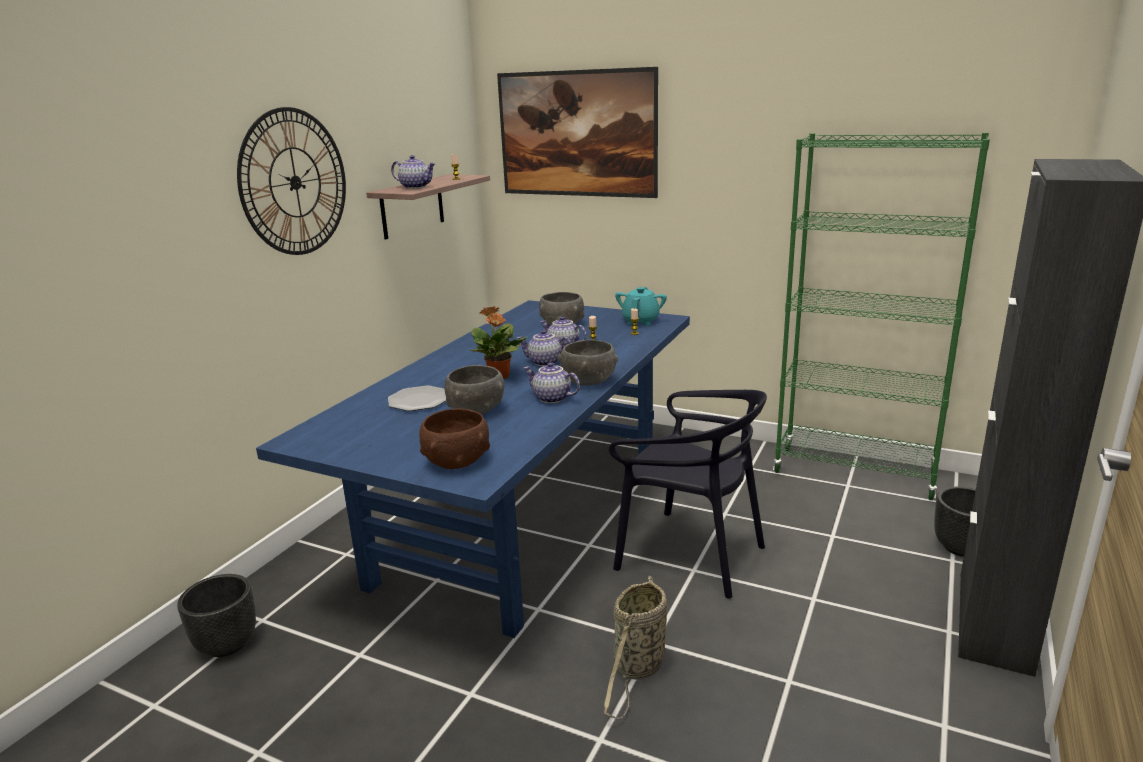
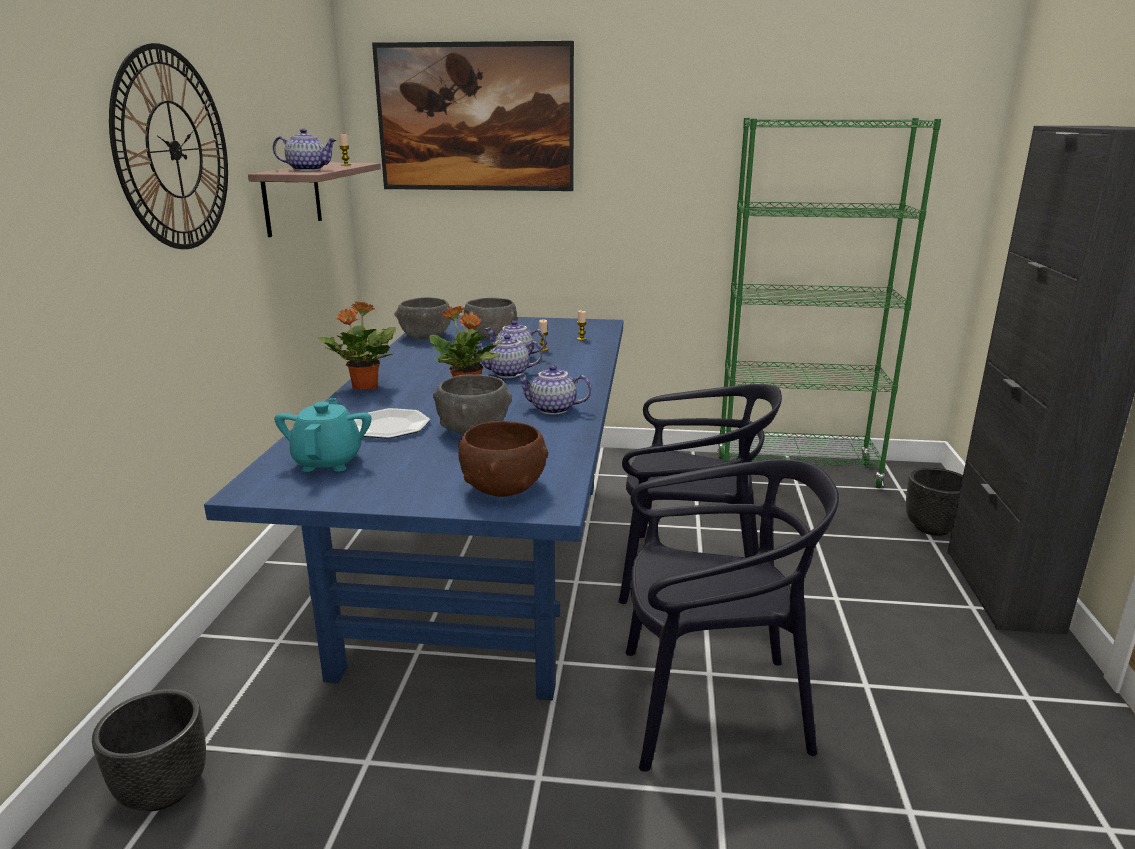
camera: 20 degrees left, 0 degrees up
(428, 364) = (364, 387): none -> potted plant
(588, 381) = (578, 388): grey bowl -> grey bowl (425, 336)
(637, 669) = (710, 706): basket -> black chair
(641, 321) = (576, 327): turquoise teapot -> turquoise teapot (328, 462)

